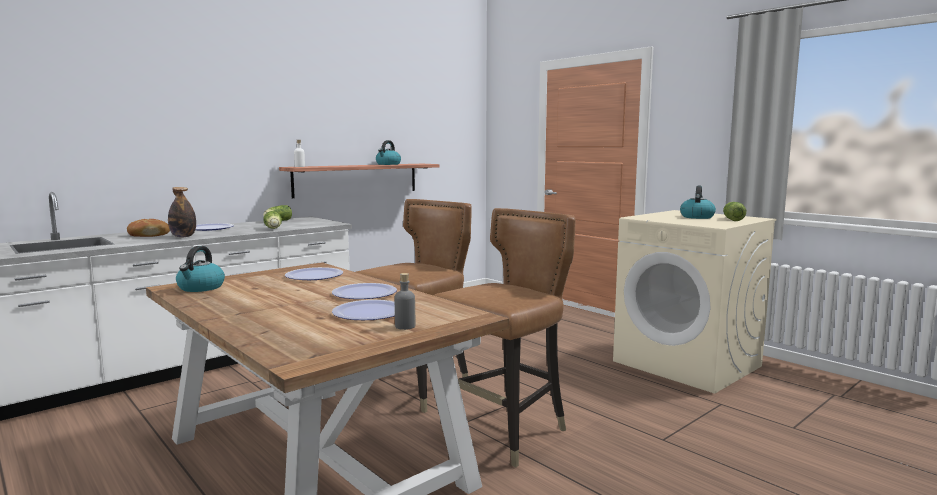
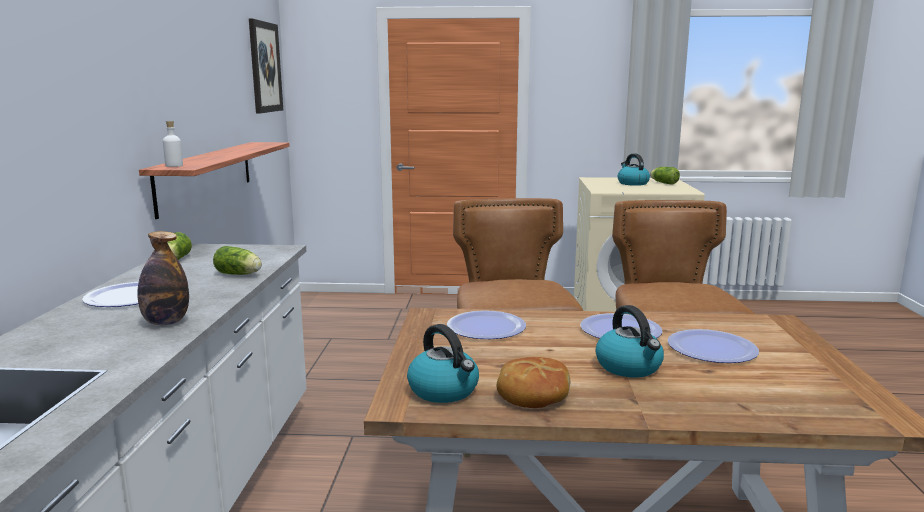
camera: 45 degrees left, 5 degrees up
(148, 235) = (76, 336): bread -> bread (532, 394)
(388, 164) = (241, 148): kettle -> kettle (629, 367)
(405, 326) = (787, 350): grey bottle -> none
(453, 112) = (265, 67): none -> picture

